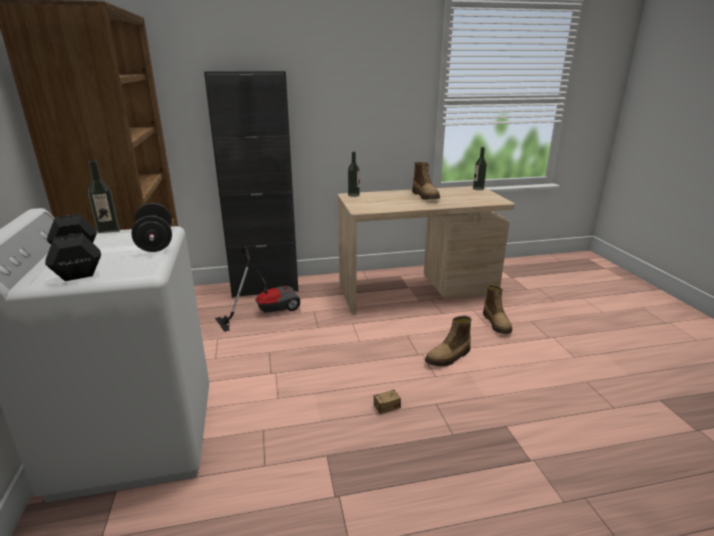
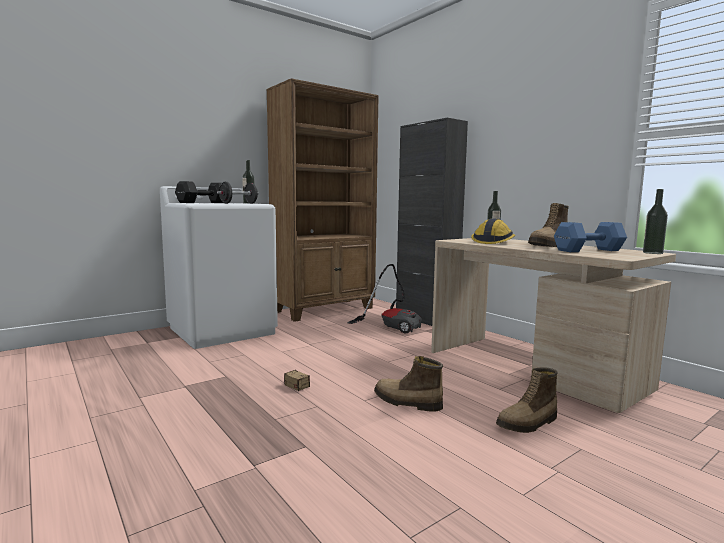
camera: 65 degrees right, 15 degrees down
(385, 202) = (493, 242): none -> hard hat
(460, 196) = (590, 250): none -> blue dumbbell

